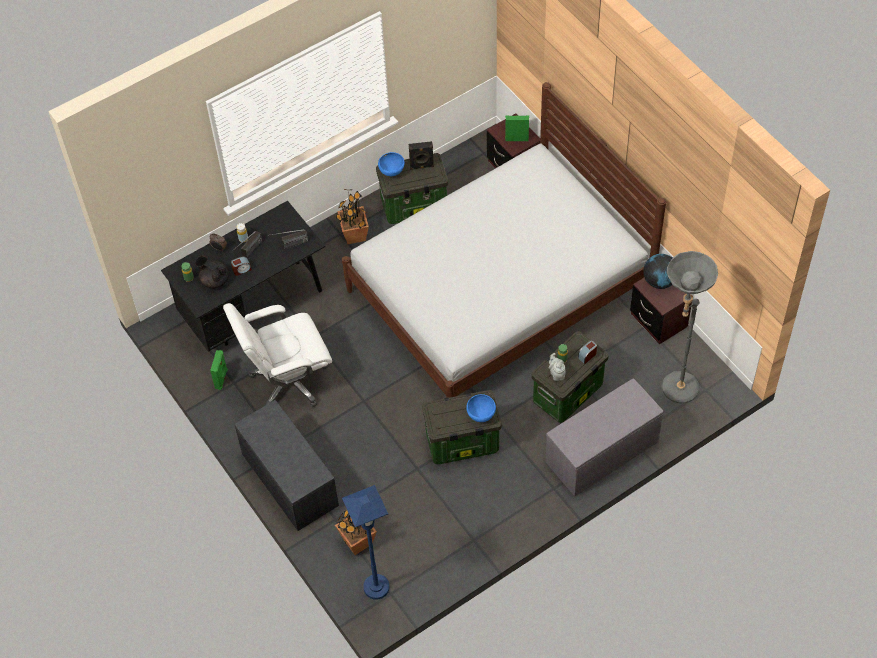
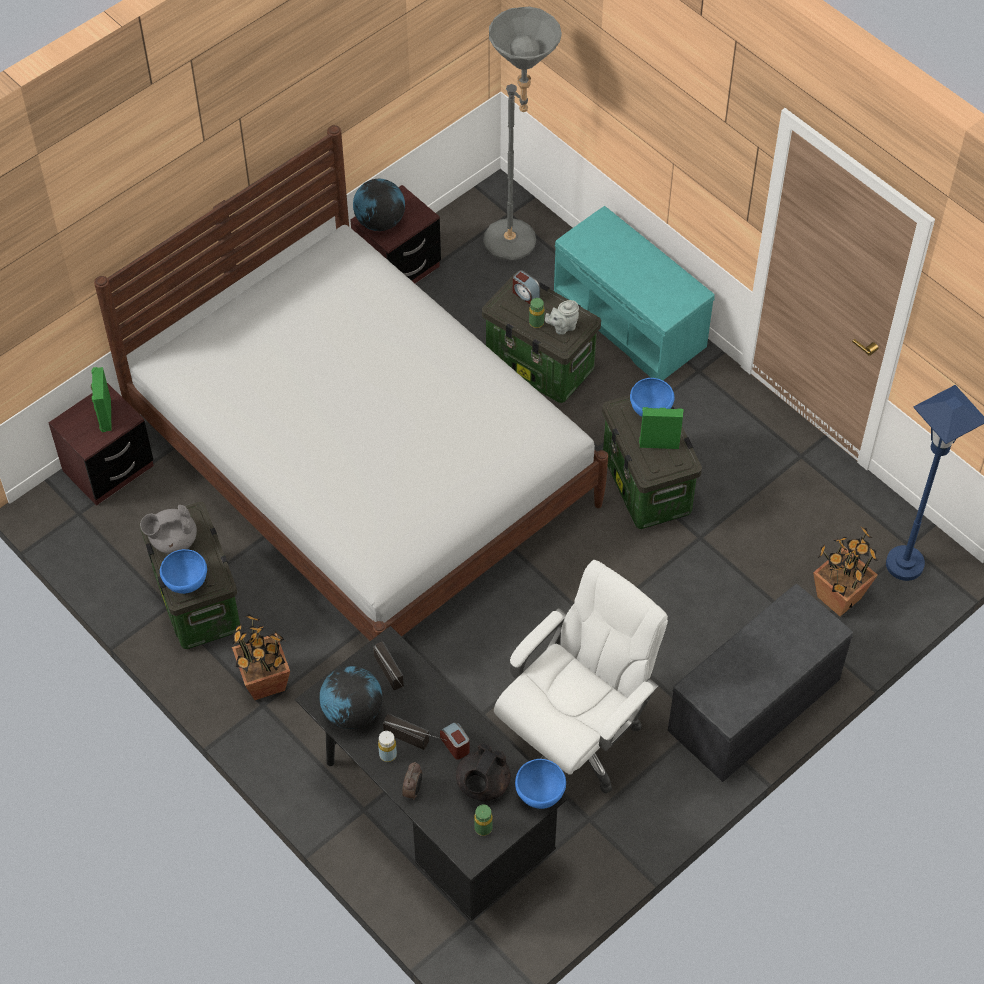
camera: 100 degrees left, 0 degrees up
(202, 305) = (540, 794): none -> blue bowl
(222, 379) = (585, 840): green speaker -> green speaker (659, 443)
(273, 225) = (352, 712): none -> globe
(288, 381) = (574, 737): white office chair -> white office chair turned 105 degrees counterclockwise
(421, 166) = (172, 540): black speaker -> grey teapot
(601, 453) = (631, 321): grey bench -> turquoise bench

